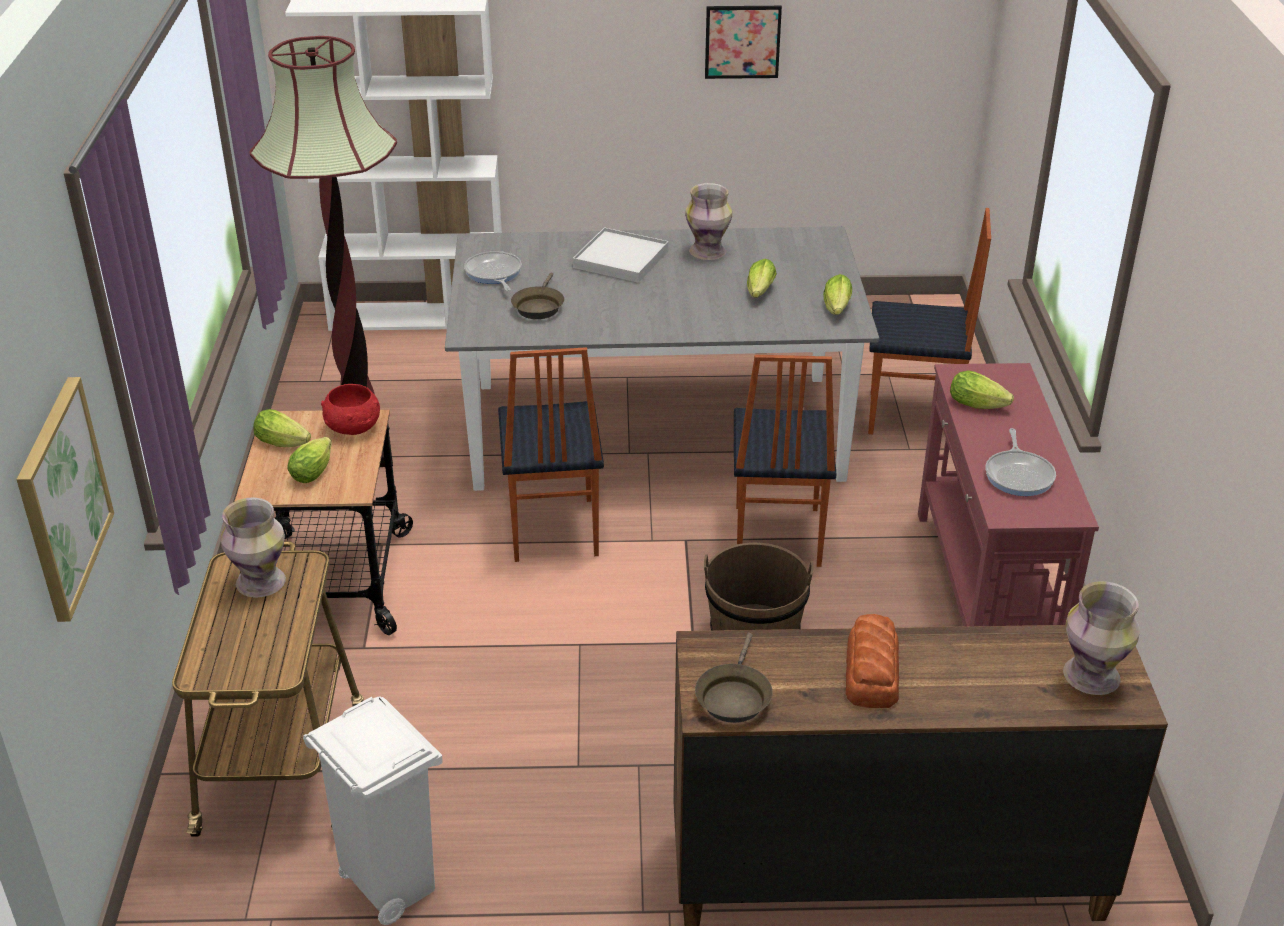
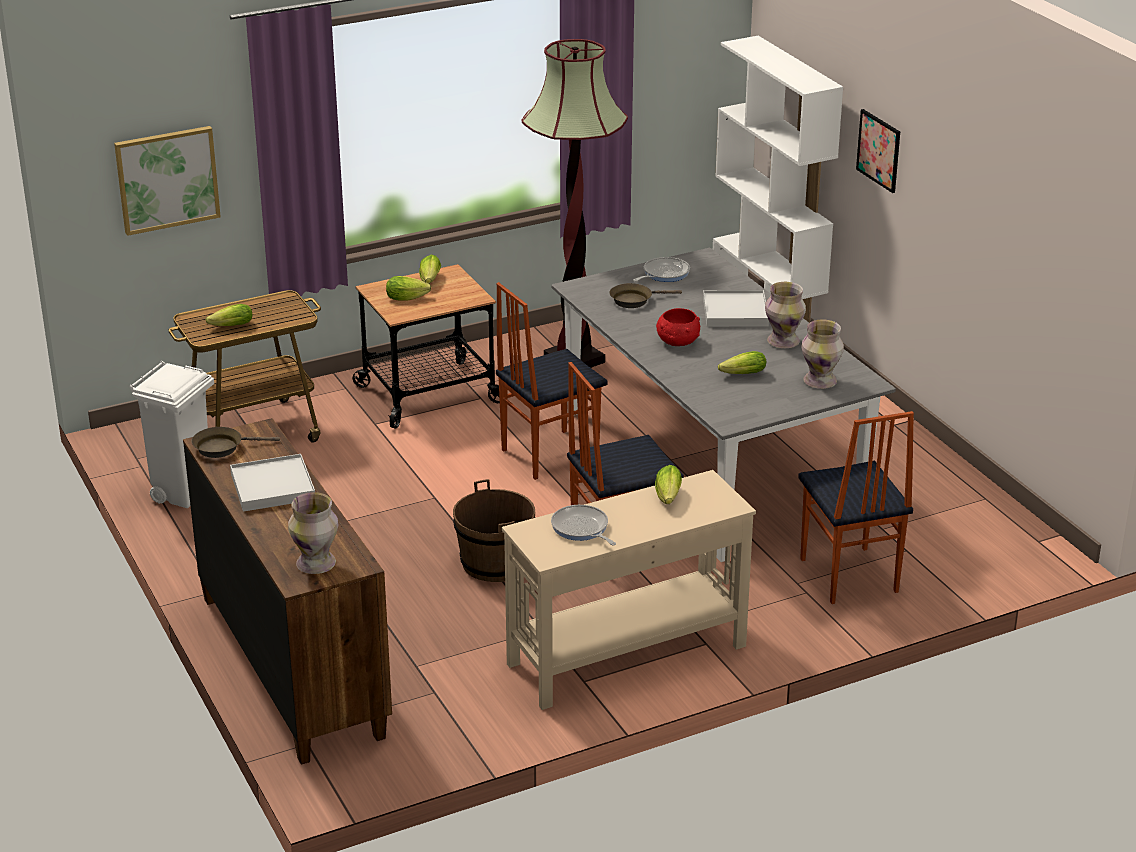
camera: 65 degrees right, 5 degrees down
(262, 583) = (277, 311): vase -> vase (820, 382)
(353, 428) = (464, 296): red bowl -> red bowl (677, 342)
(742, 41) = (976, 213): picture -> picture (879, 150)
(836, 309) = (747, 410): lettuce -> lettuce (229, 326)
(871, 672) = (272, 486): bread -> white tray
(984, 594) = (625, 655): red console table -> beige console table
(1019, 475) = (581, 528): frying pan -> frying pan turned 75 degrees clockwise

